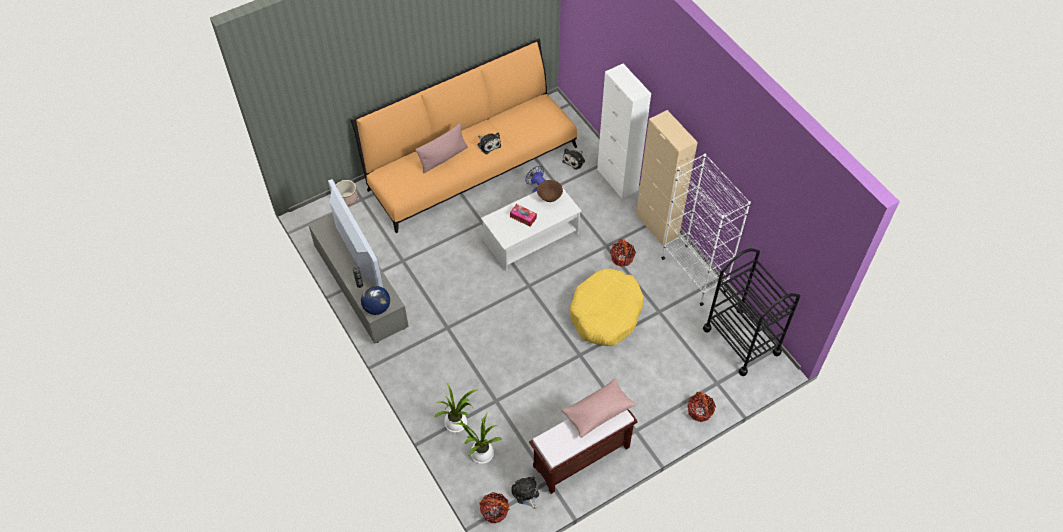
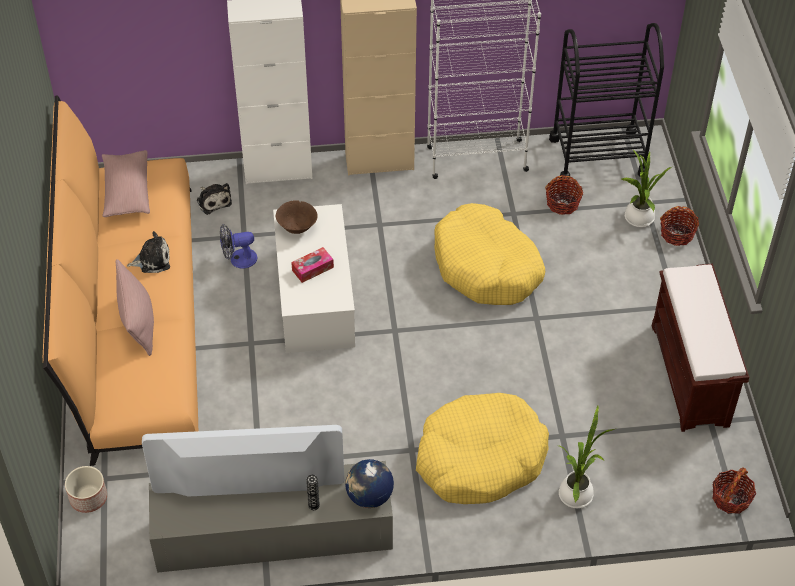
camera: 65 degrees left, 5 degrees down
(458, 364) = (480, 458): none -> yellow dog bed
(480, 453) = (636, 483): potted plant -> potted plant (637, 219)
(525, 493) = (718, 454): plush toy -> none
(597, 412) = (686, 295): pink pillow -> pink pillow (127, 192)
(622, 258) = (409, 216): basket -> basket (562, 203)

